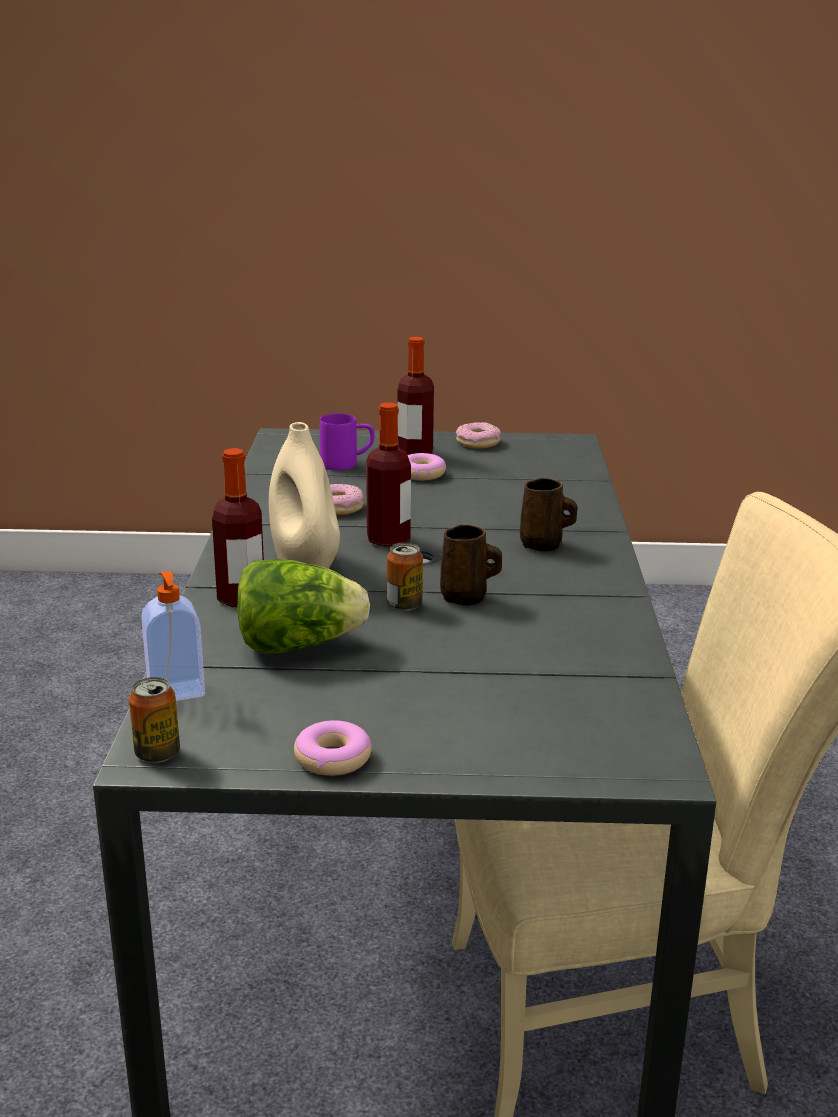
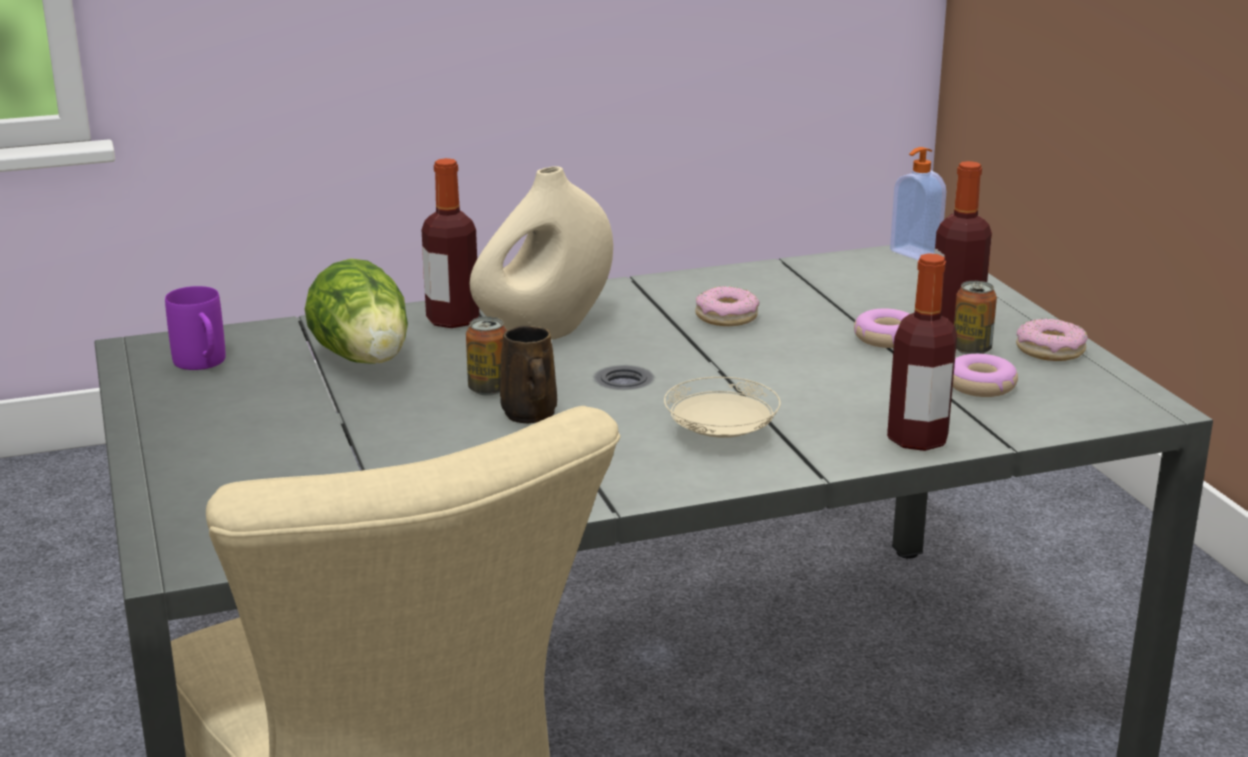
camera: 70 degrees right, 0 degrees up
(157, 753) = (145, 349): can -> can (971, 349)
(176, 693) = (249, 334): soap dispenser -> soap dispenser (914, 253)
(333, 758) = (155, 411): donut -> donut (980, 386)
(347, 464) = (870, 297): purple mug -> purple mug (203, 364)
(388, 539) = (655, 353): bottle -> bottle (917, 439)
(543, 545) = (721, 435): brown mug -> beige plate

